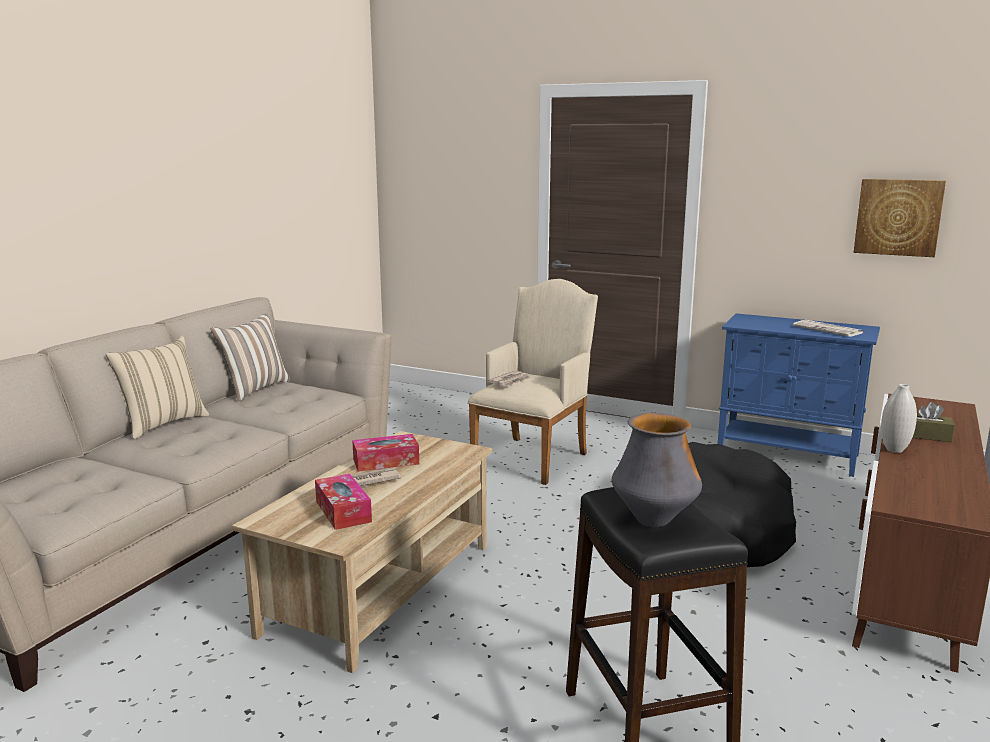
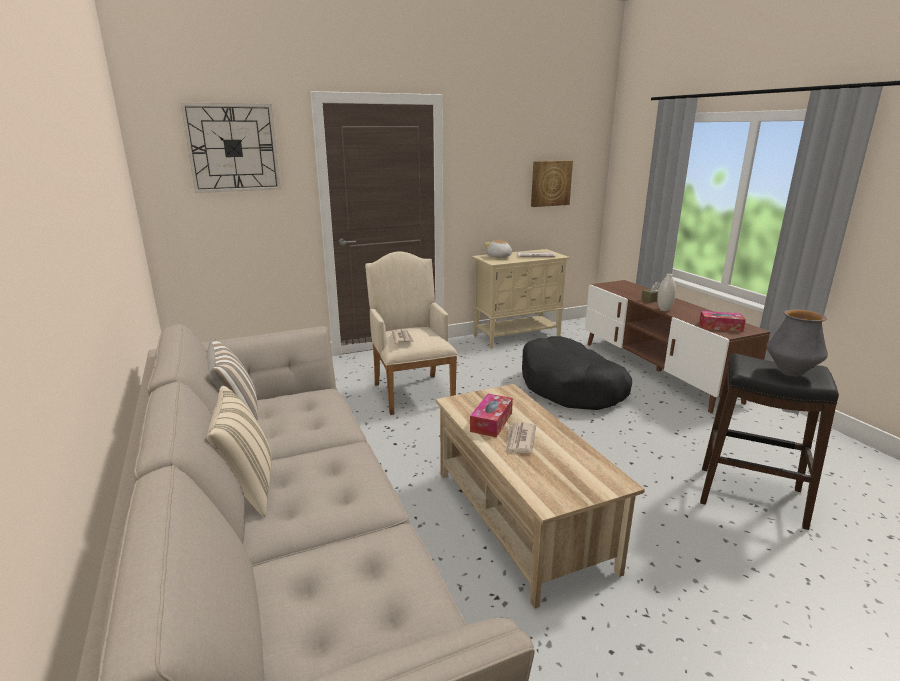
camera: 50 degrees left, 5 degrees up
(343, 511) = (566, 465): tissue box -> tissue box (720, 327)
(459, 148) = (233, 148): none -> wall clock
(767, 321) = (499, 257): none -> plush toy
(789, 455) = (517, 336): blue cabinet -> beige cabinet

